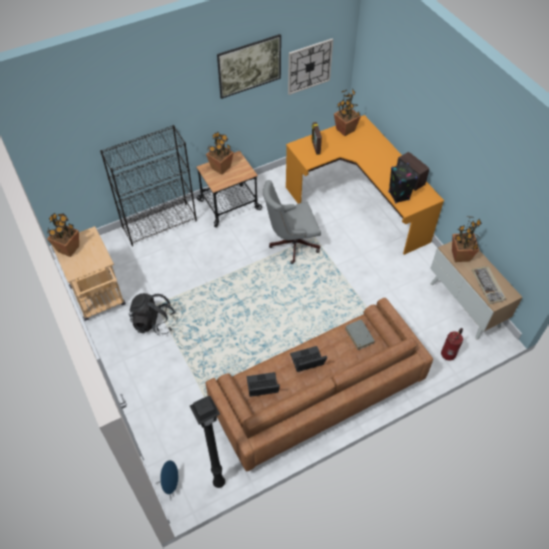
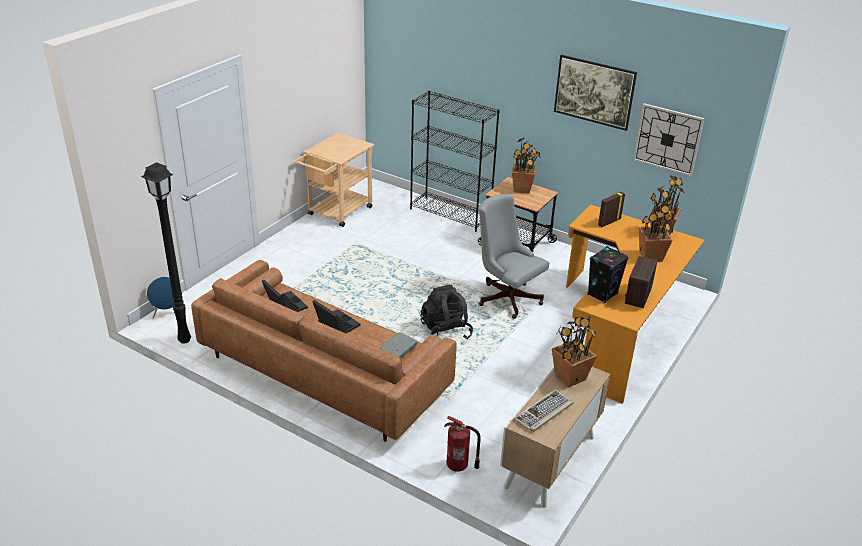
camera: 60 degrees right, 20 degrees down
(68, 248) = (338, 140): potted plant -> potted plant (651, 256)
(154, 322) = (334, 248): black backpack -> black backpack (445, 332)

